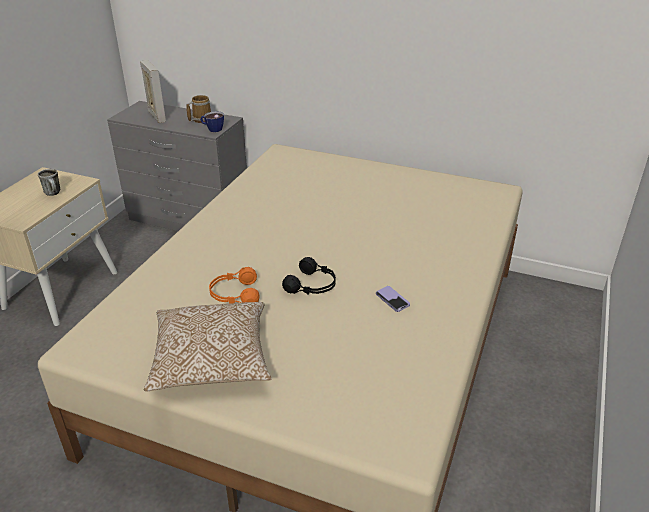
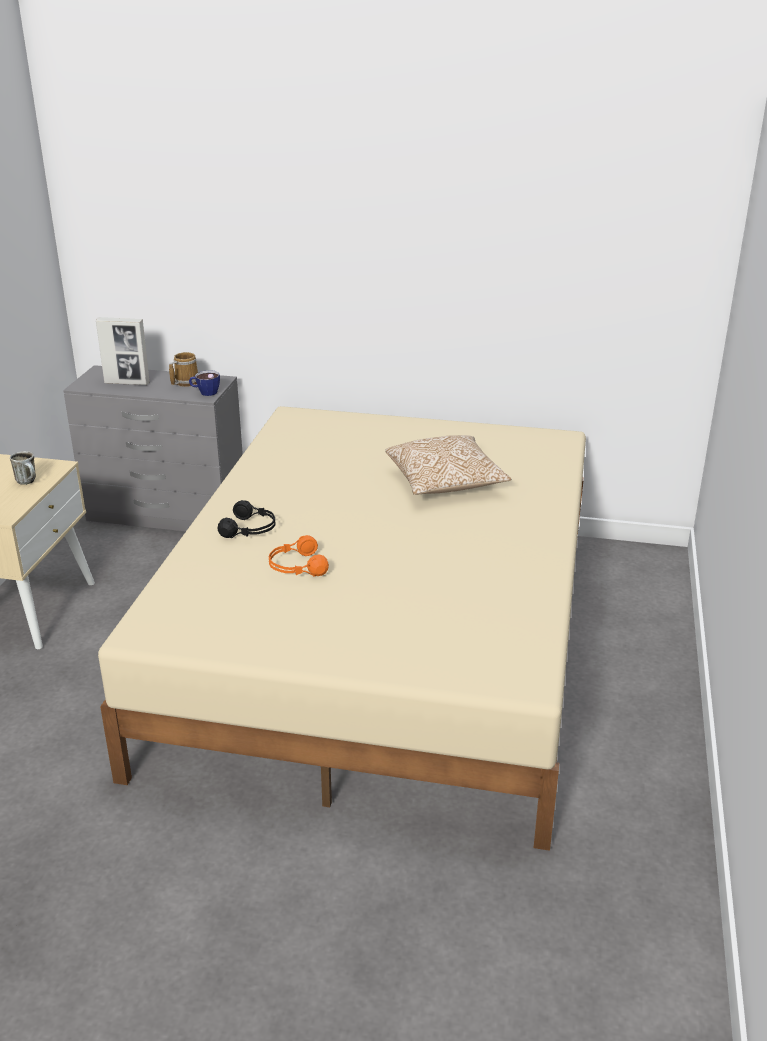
camera: 10 degrees left, 5 degrees down
(157, 117) = (127, 383): picture frame -> picture frame turned 135 degrees clockwise
(211, 361) = (297, 630): pillow -> pillow (445, 483)
(312, 286) = (380, 550): black headphones -> black headphones (250, 529)
(392, 300) = (472, 555): phone -> none

